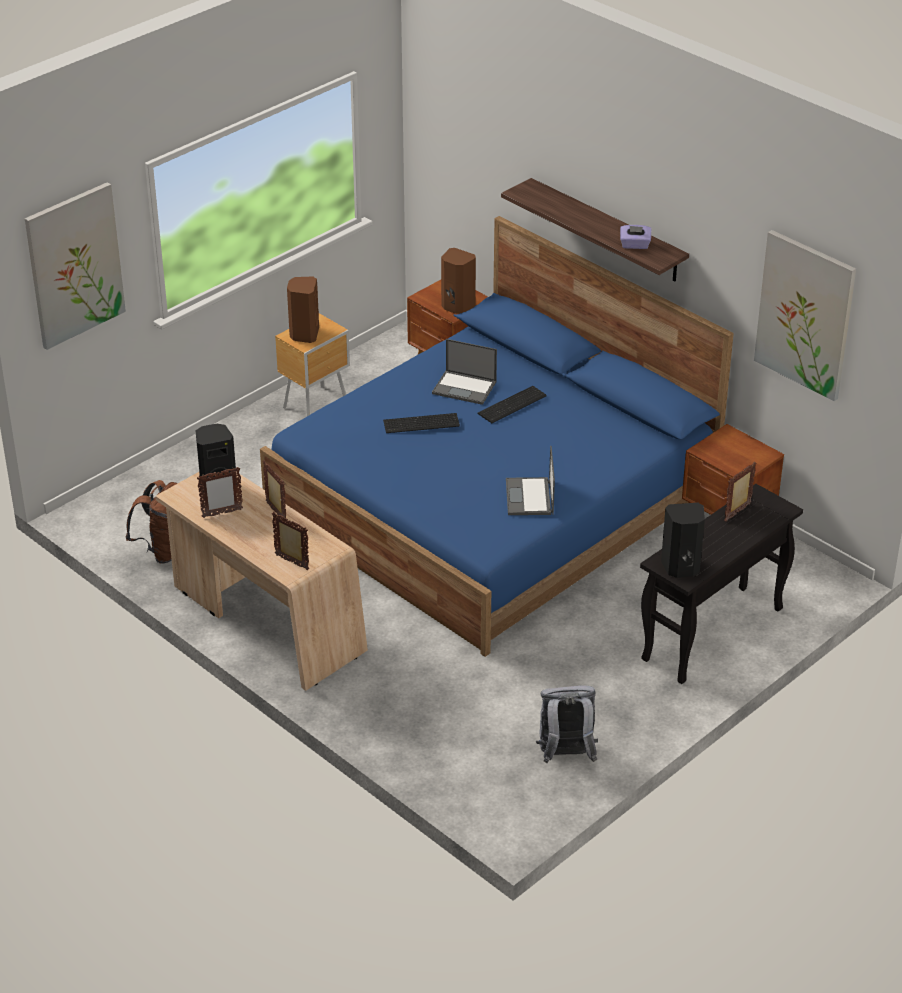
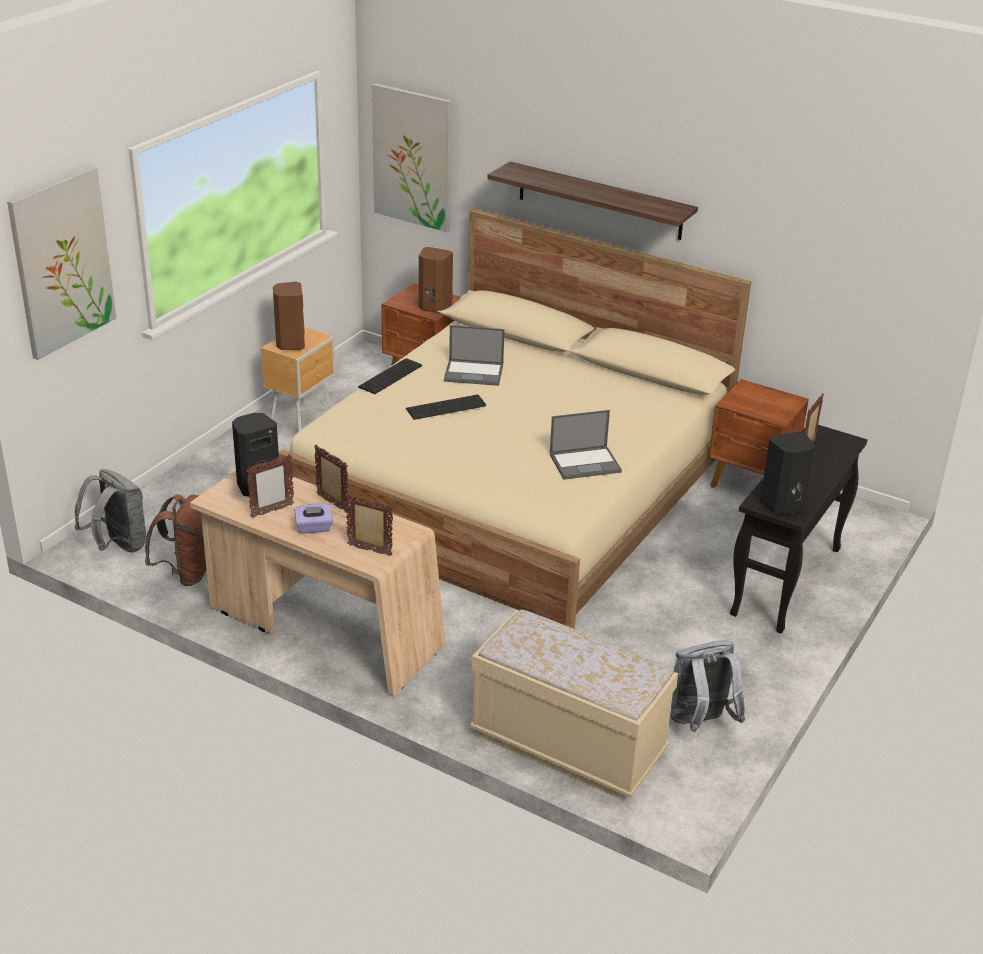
camera: 15 degrees left, 5 degrees down
(112, 515) = (118, 546): none -> grey backpack
(440, 757) = (568, 745): none -> beige bench
(492, 503) = (514, 488): blue bed -> beige bed
(513, 405) = (529, 383): keyboard -> keyboard (392, 376)
(529, 497) = (586, 463): laptop -> laptop turned 90 degrees counterclockwise
(635, 245) = (642, 204): purple tissue box -> purple tissue box (314, 528)
(805, 315) = (836, 246): picture -> picture (413, 157)

